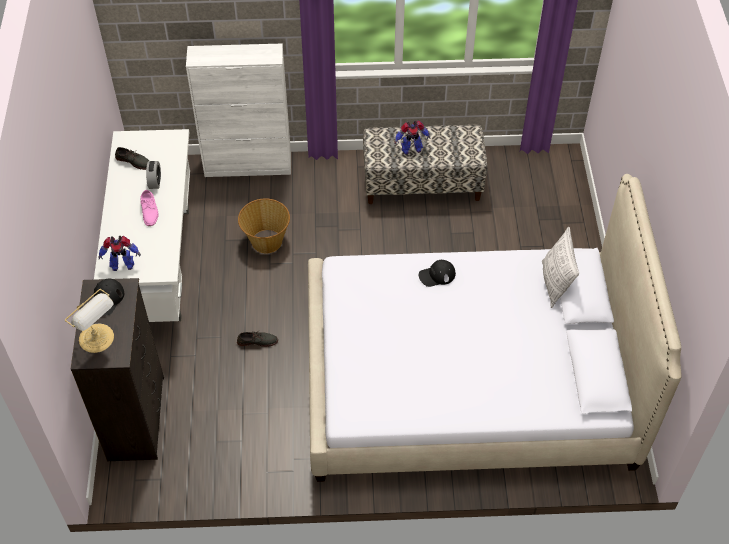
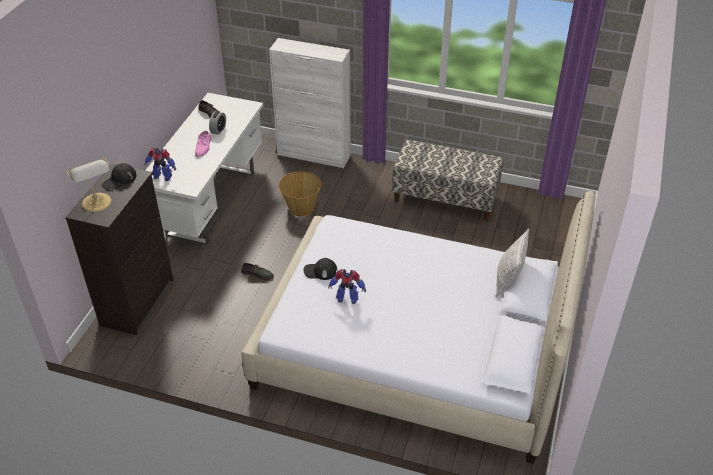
camera: 20 degrees right, 10 degrees down
(411, 149) = (436, 160): toy robot -> toy robot (347, 298)
(437, 275) = (408, 248): black cap -> black cap (320, 271)

